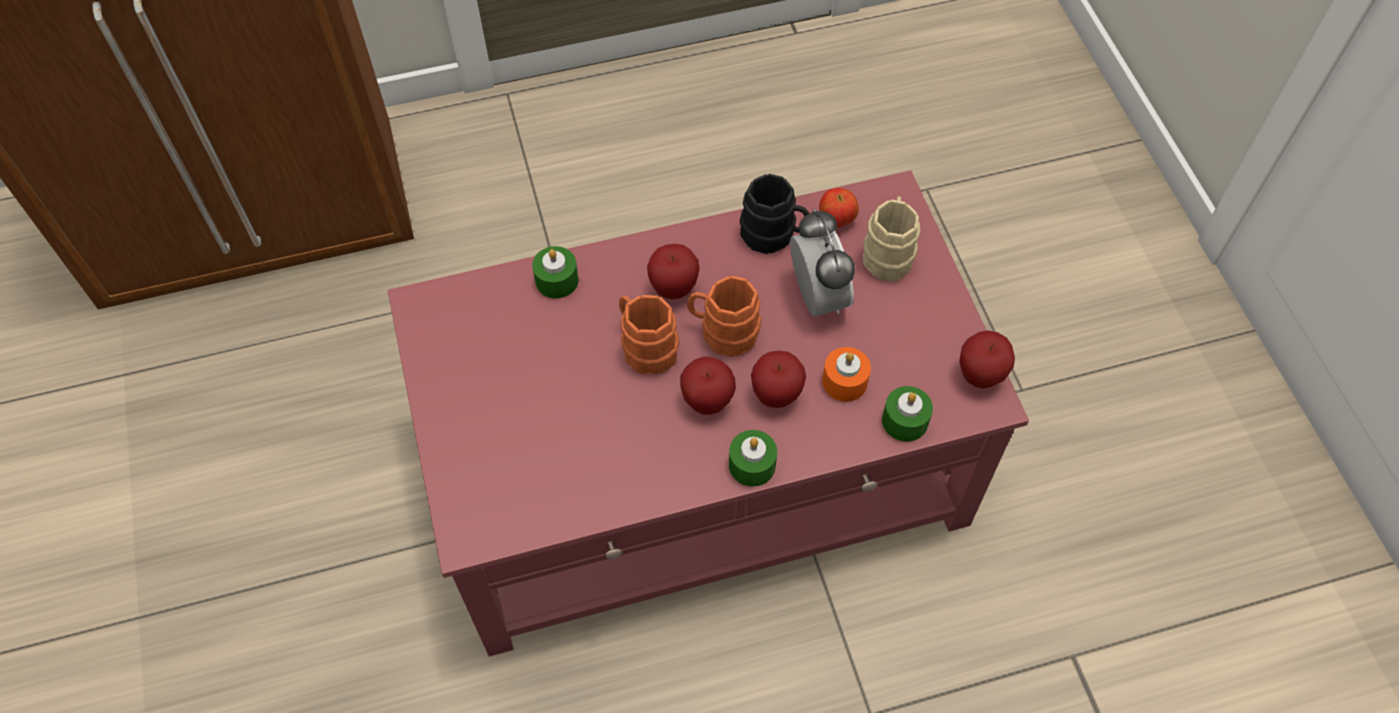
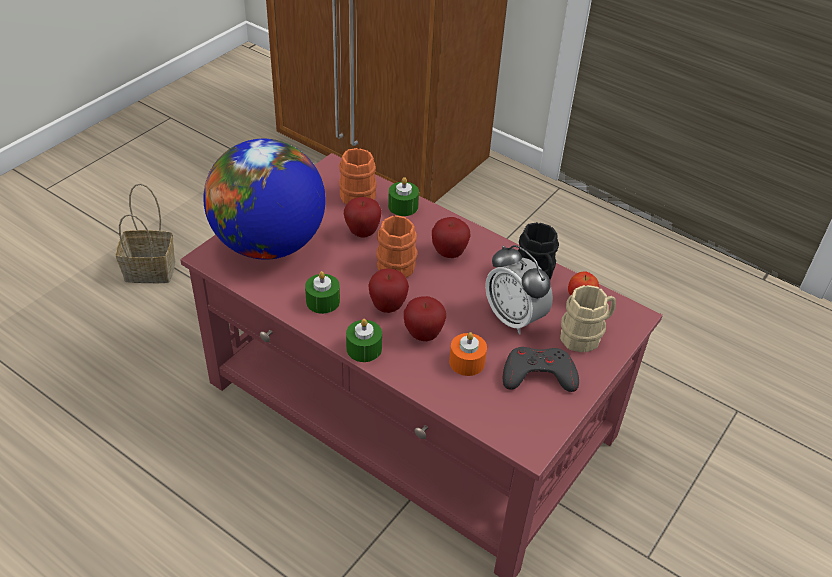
camera: 50 degrees right, 15 degrees down
(229, 618) = (152, 269): none -> basket
(501, 459) = (269, 244): none -> globe
(723, 332) = (442, 289): orange mug -> orange mug (356, 193)
(817, 297) = (514, 318): alarm clock -> alarm clock turned 105 degrees clockwise
(905, 421) = (469, 407): green candle -> green candle (323, 301)
(908, 331) = (538, 375): none -> grey game controller
(980, 376) = (545, 430): apple -> apple (362, 232)

